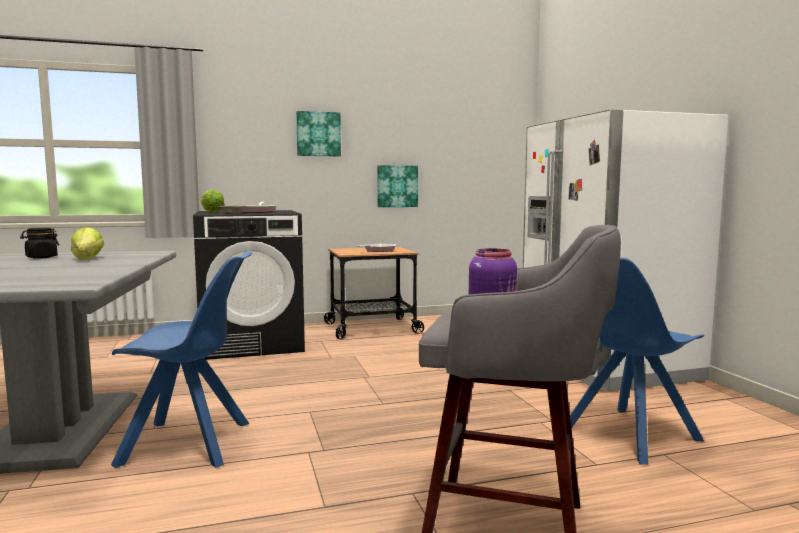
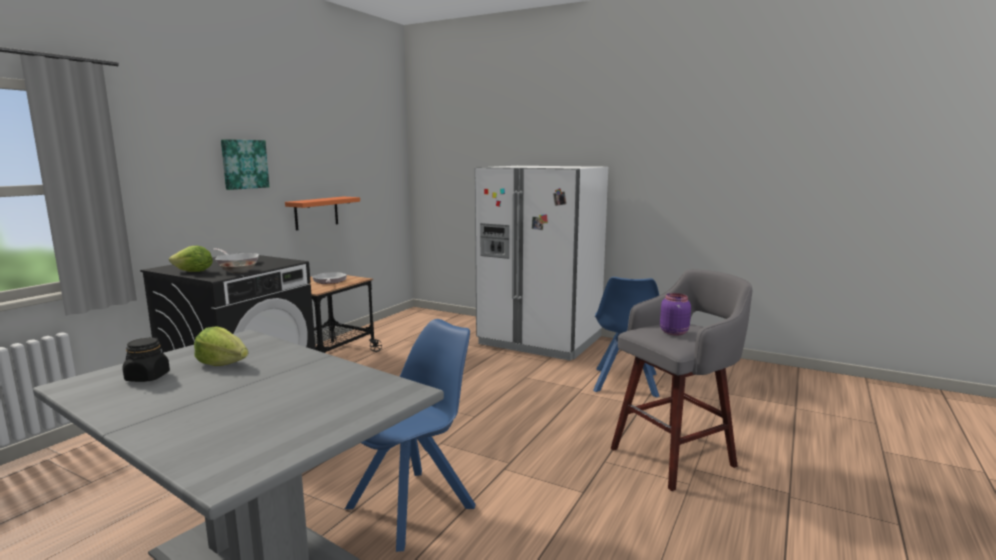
camera: 45 degrees left, 5 degrees up
(397, 186) = (316, 213): picture -> orange shelf

